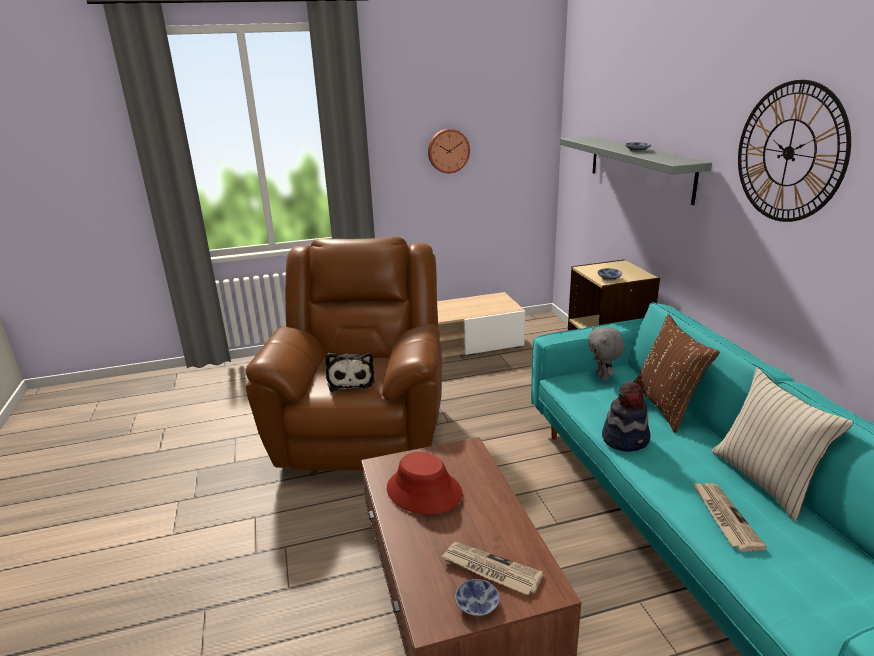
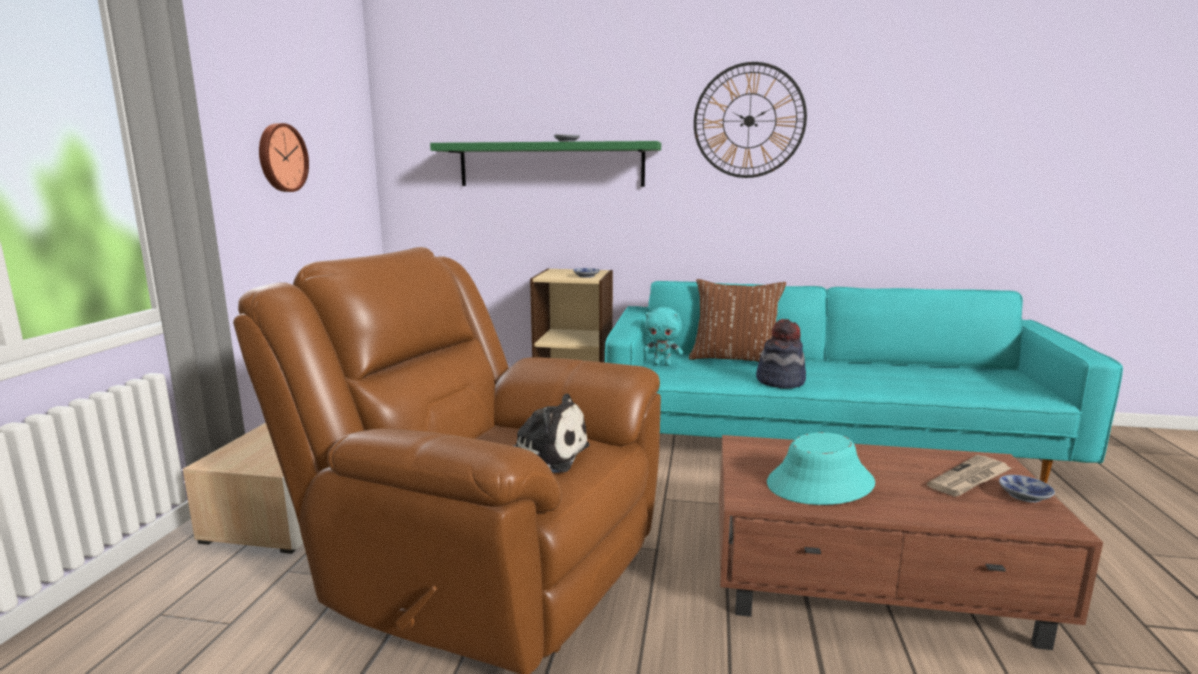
camera: 65 degrees left, 10 degrees down
(423, 491) = (820, 484): red hat -> turquoise hat
(603, 377) = (662, 364): grey plush toy -> turquoise plush toy
(639, 167) = (551, 165): grey shelf -> green shelf
(724, 517) = (906, 383): newspaper -> none
(765, 480) = (860, 364): beige pillow -> none

